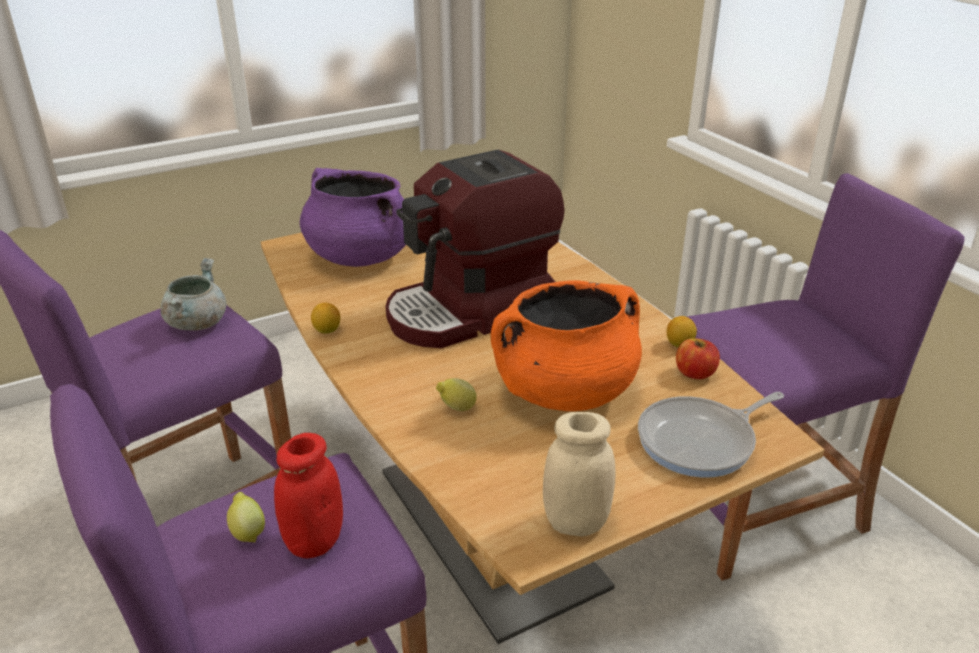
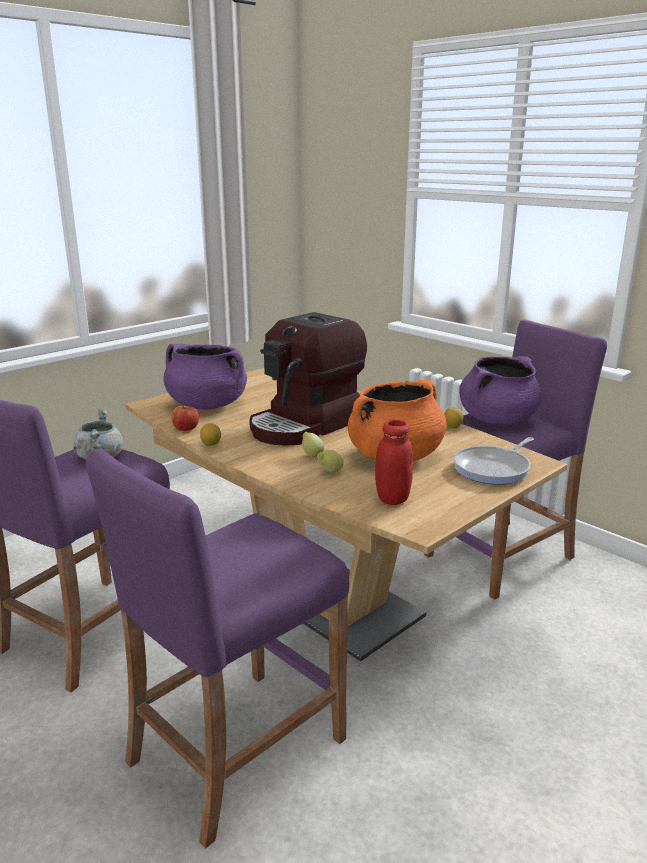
camera: 15 degrees left, 10 degrees down
(248, 532) = (218, 557): lemon -> lemon (312, 455)
(314, 542) = (269, 555): red jar -> red jar (392, 498)
(575, 523) = (442, 514): beige jar -> none
(695, 373) = (470, 439): apple -> apple (186, 428)
(769, 329) = (497, 419): none -> purple cooking pot

